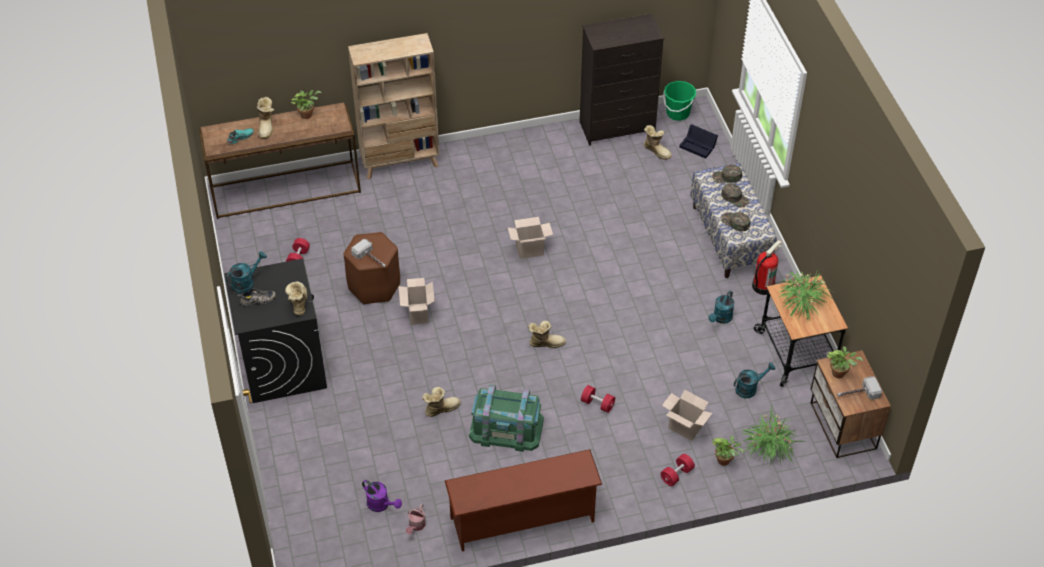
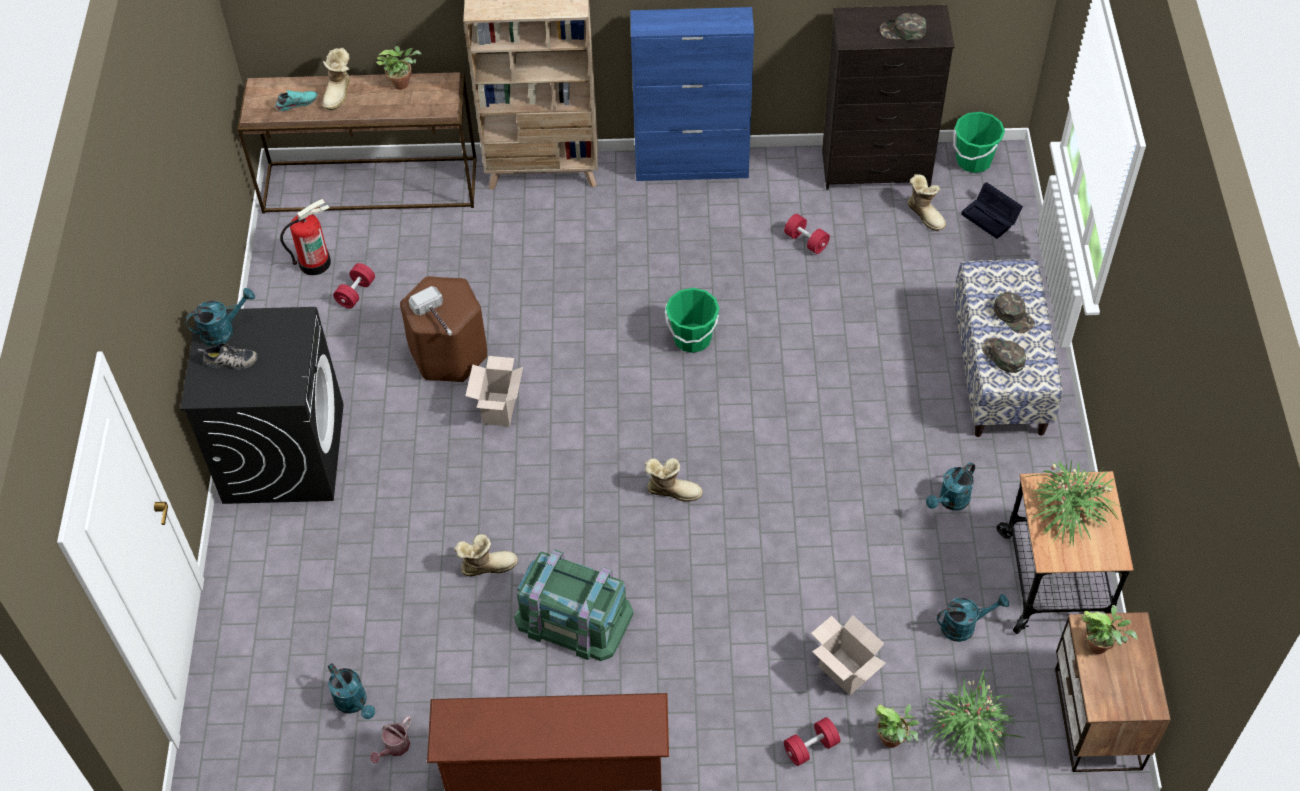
camera: 15 degrees right, 5 degrees up
(298, 304) = (286, 377): boot -> none
(381, 505) = (354, 703): purple watering can -> turquoise watering can
(498, 144) = (692, 166): none -> blue cabinet
(530, 250) = (692, 338): cardboard box -> green bucket
(597, 404) = (722, 604): red dumbbell -> red dumbbell (806, 241)
(727, 177) = (1010, 279): green cap -> green cap (902, 31)
(763, 286) = (1030, 460): fire extinguisher -> fire extinguisher (315, 262)
(857, 394) = (1119, 687): hammer -> none

